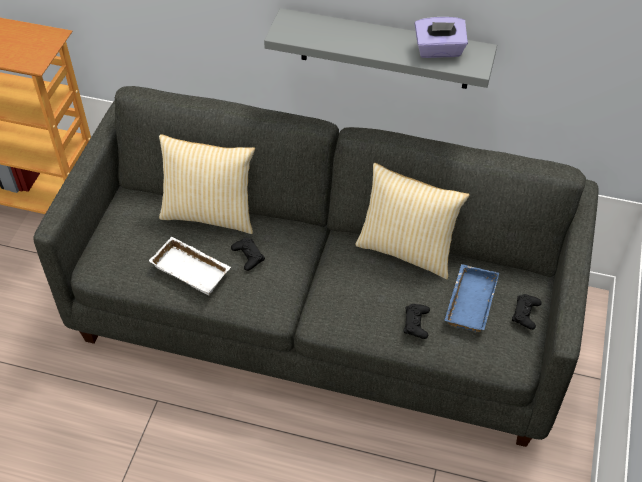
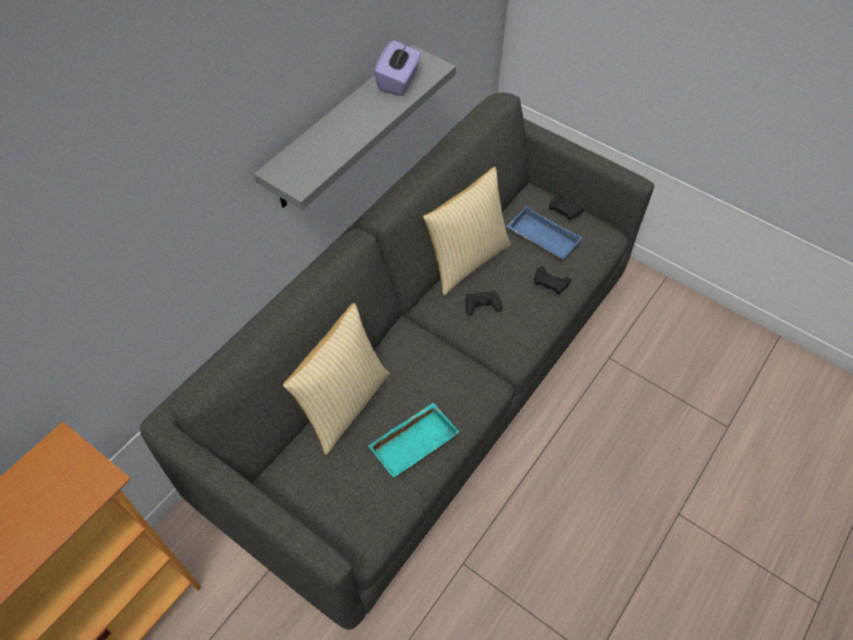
camera: 70 degrees left, 5 degrees up
(193, 269) = (413, 441): white tray -> turquoise tray
(248, 256) = (418, 386): black game controller -> black game controller (482, 305)

